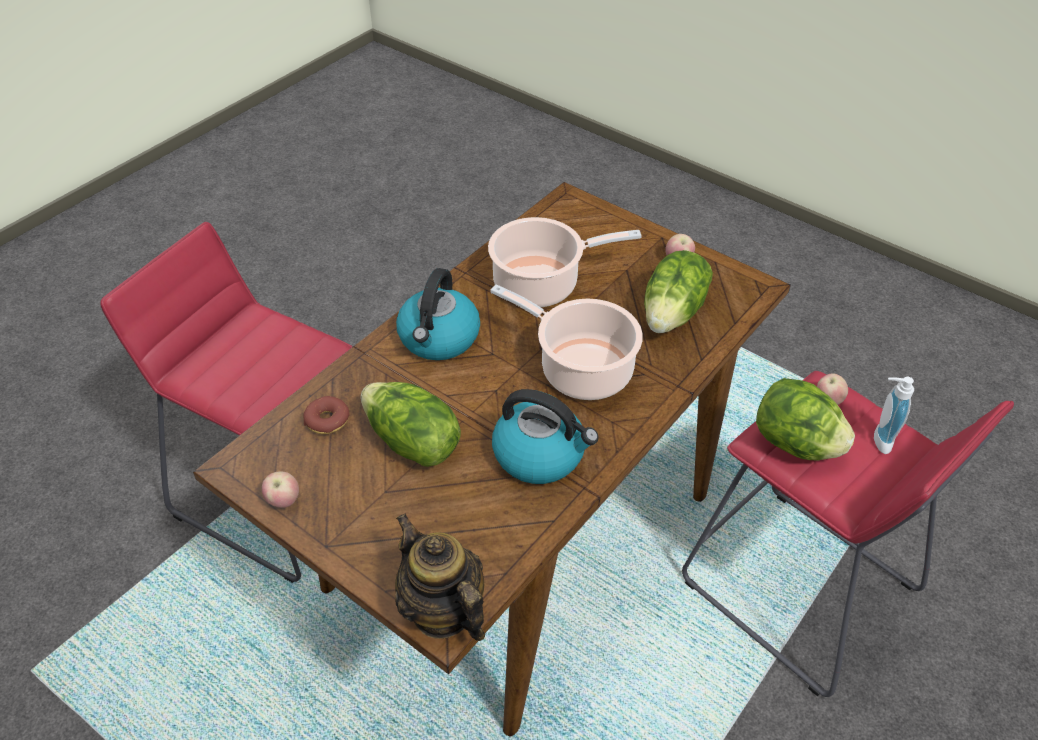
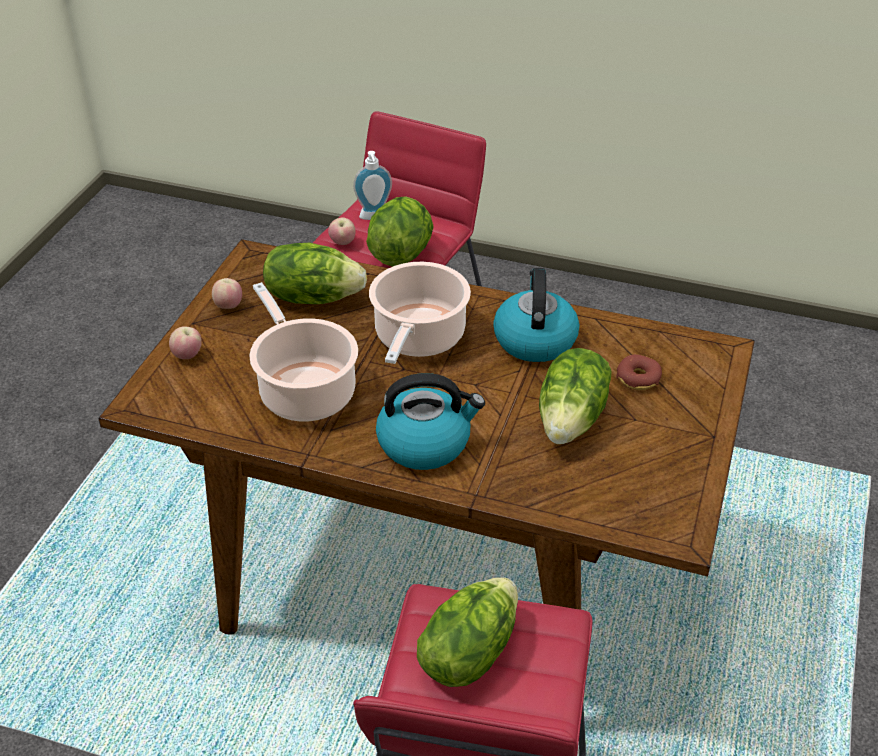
camera: 110 degrees left, 5 degrees down
(269, 353) = (468, 652): none -> lettuce
(283, 501) = (692, 481): apple -> apple (187, 356)
(327, 420) = (583, 488): donut -> donut (638, 378)
(442, 611) = (716, 353): teapot -> none

